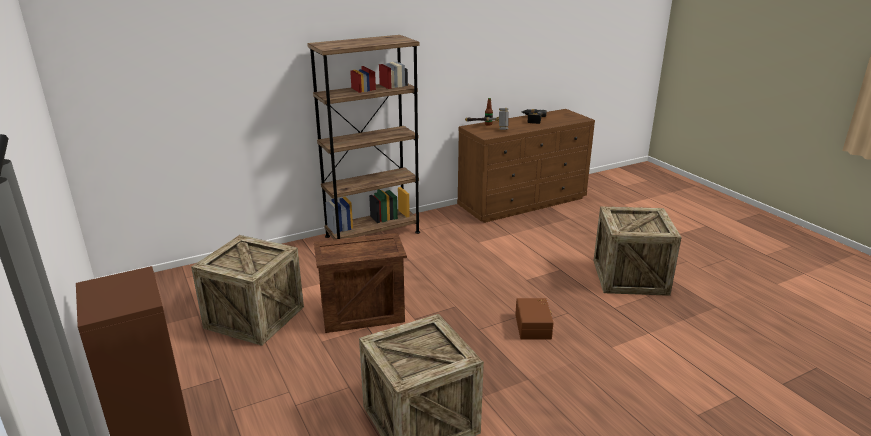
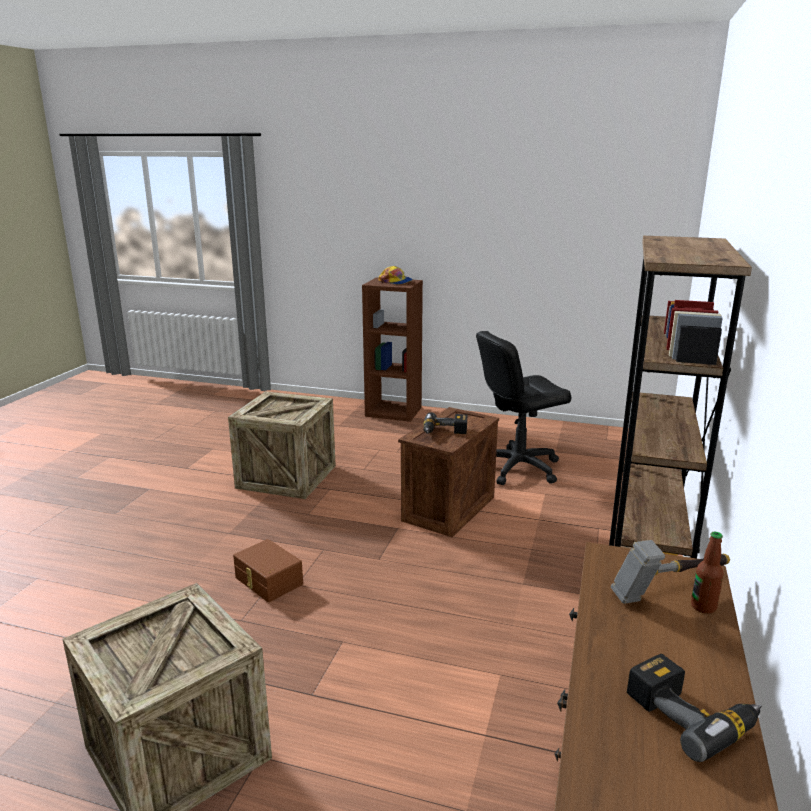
camera: 135 degrees right, 5 degrees down
(112, 292) = (396, 282): none -> cap
(254, 317) = (518, 467): crate -> black office chair
(370, 246) = (444, 432): none -> power drill

